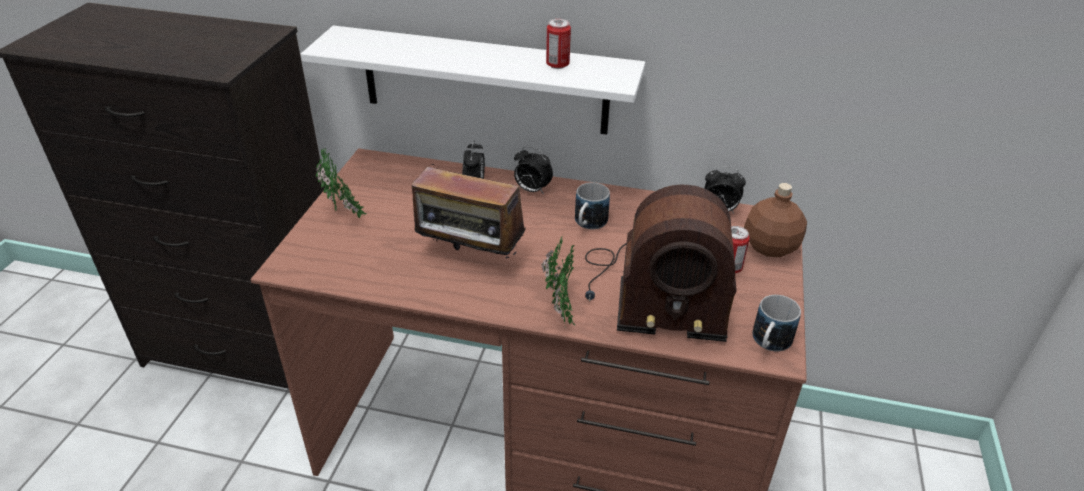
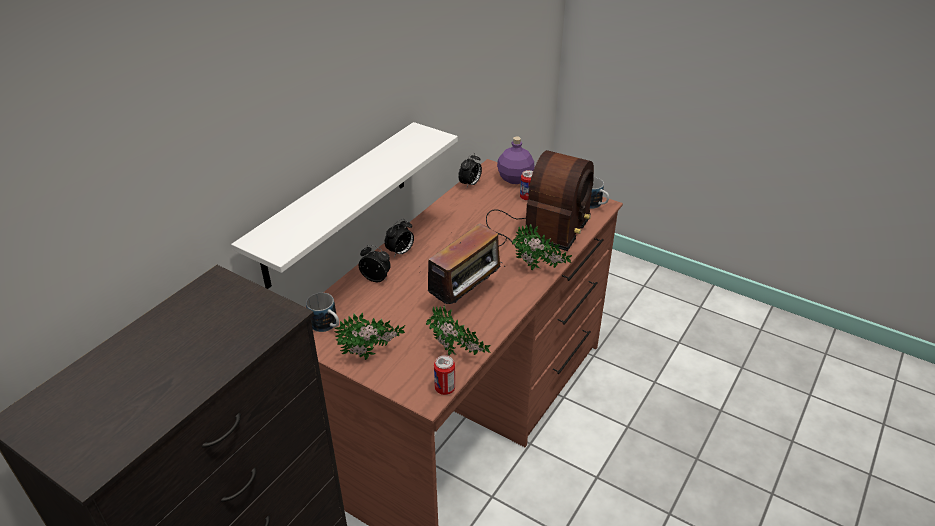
camera: 70 degrees left, 0 degrees up
(359, 274) = (457, 355): none -> potted plant
(557, 65) = (397, 153): can -> can (445, 388)
(588, 224) = (456, 237): mug -> mug (327, 326)
(770, 246) = (514, 178): brown bottle -> purple bottle

